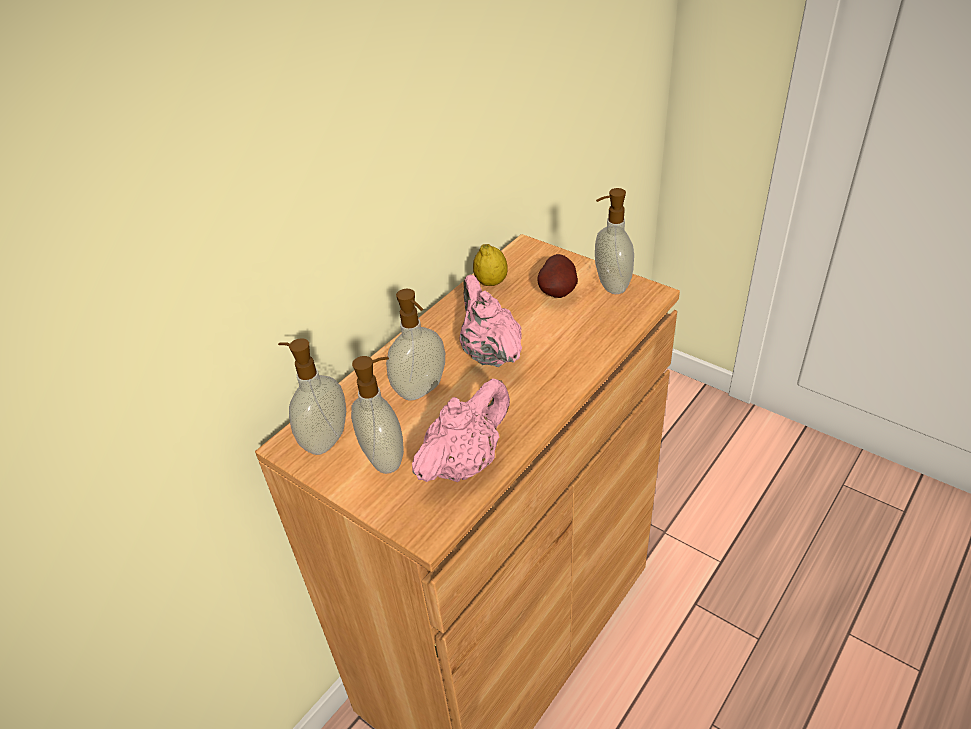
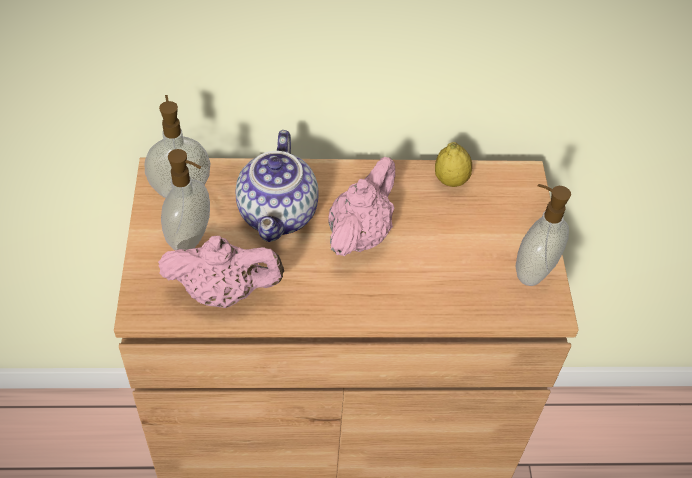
camera: 45 degrees right, 10 degrees up
(422, 390) = (279, 215): soap dispenser -> teapot
(559, 292) = (484, 237): potato -> none

